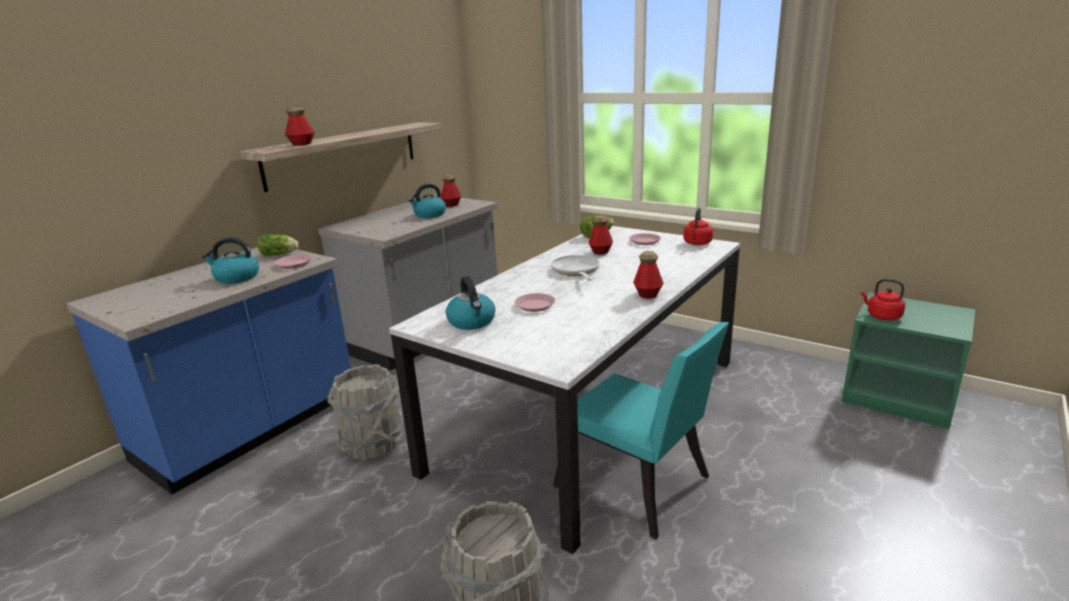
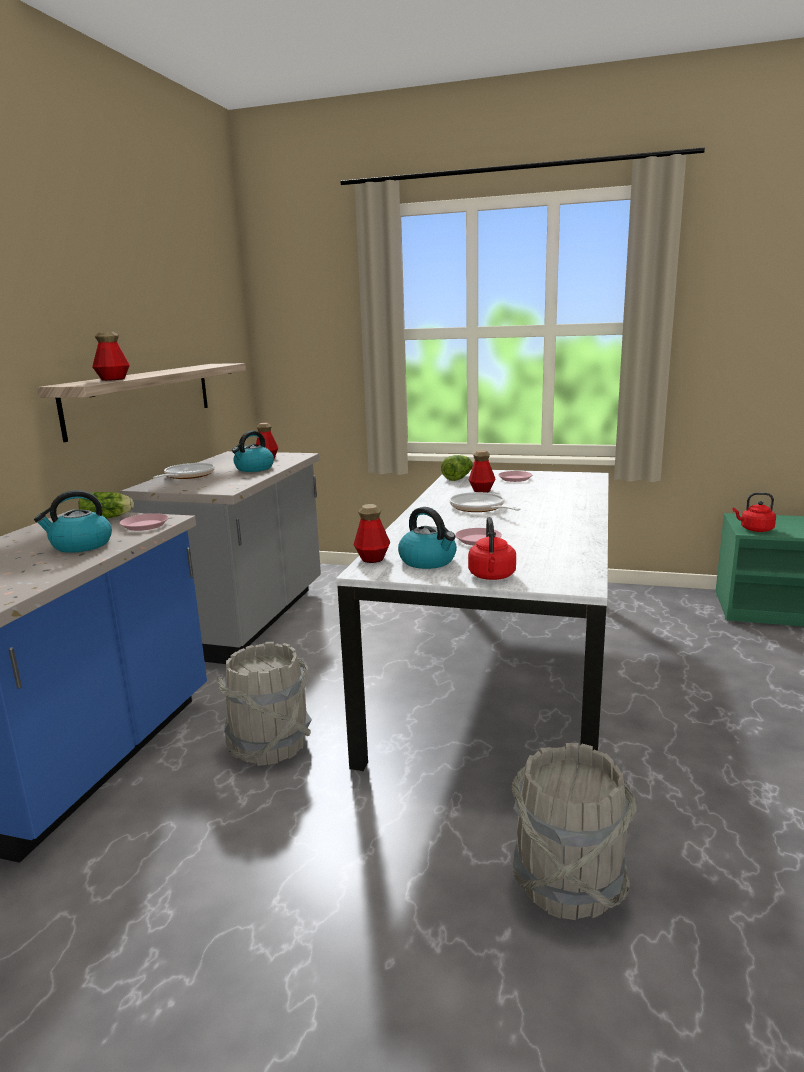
camera: 20 degrees left, 5 degrees down
(376, 218) = (187, 476): none -> frying pan
(638, 488) = (607, 729): turquoise chair -> none
(648, 294) = (581, 519): bottle -> bottle (372, 558)
(697, 243) = (569, 476): red kettle -> red kettle (492, 576)

